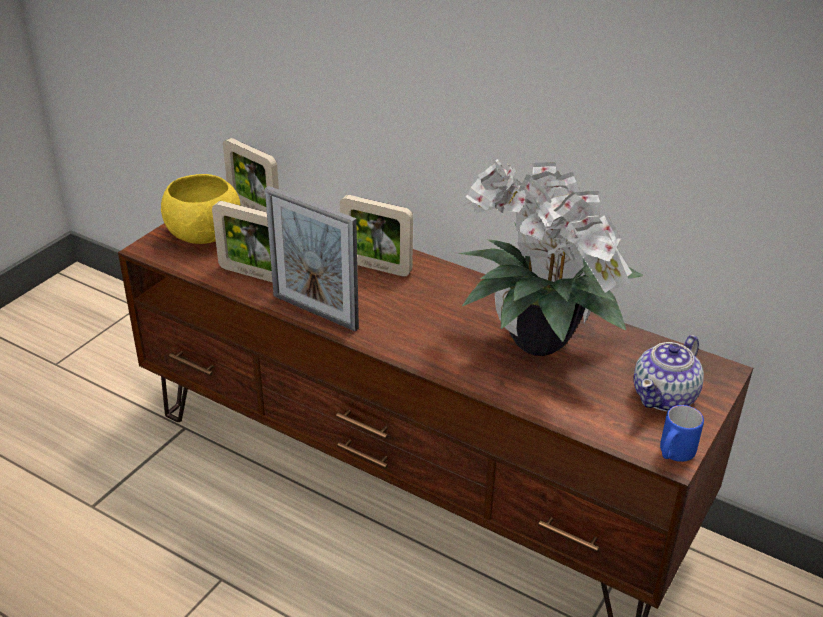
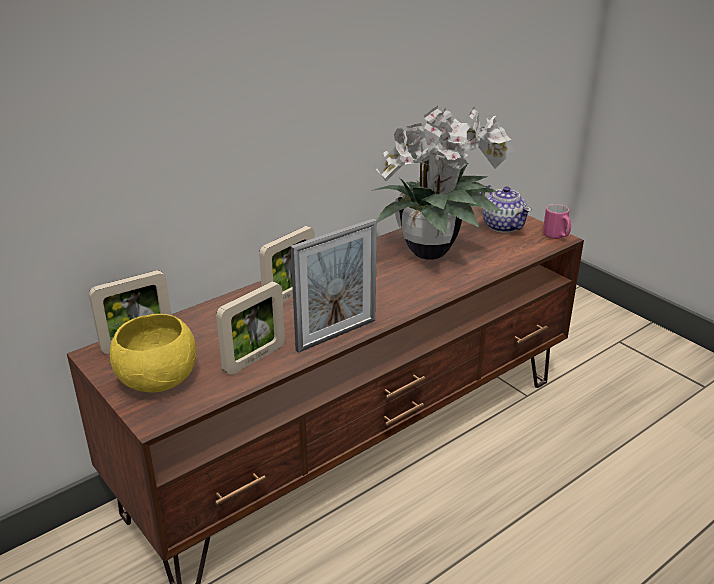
camera: 70 degrees left, 5 degrees down
(673, 454) = (556, 236): blue mug -> pink mug

